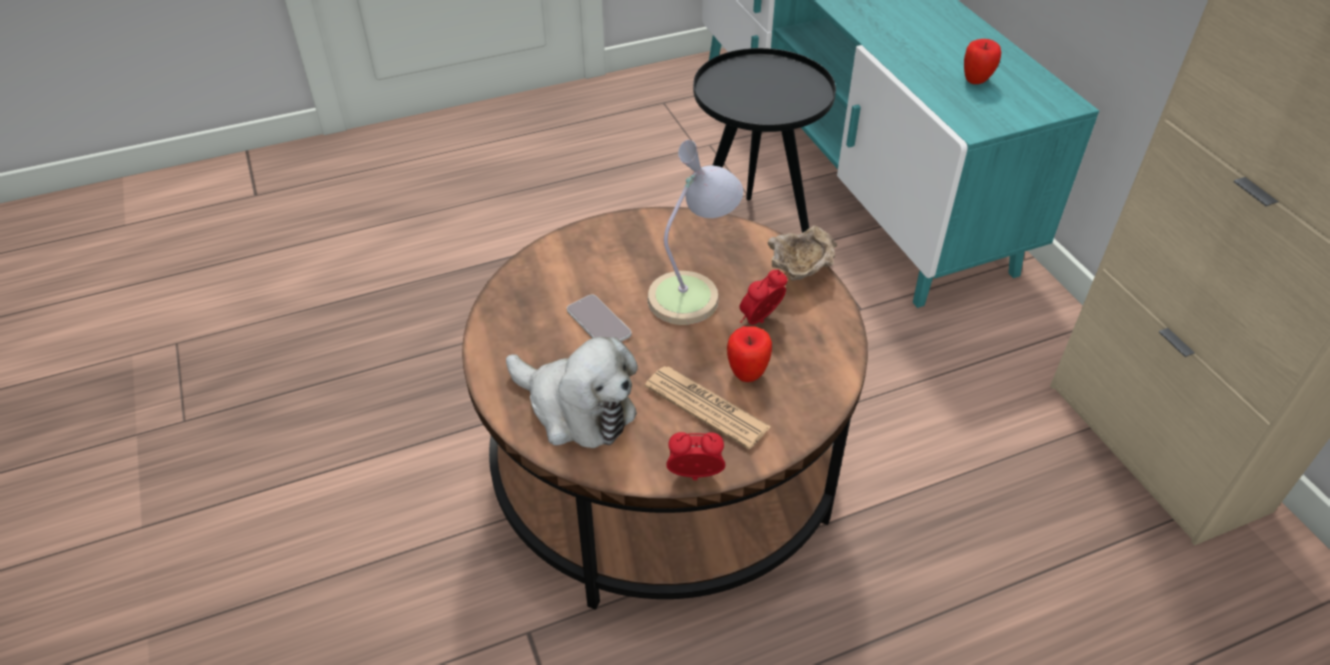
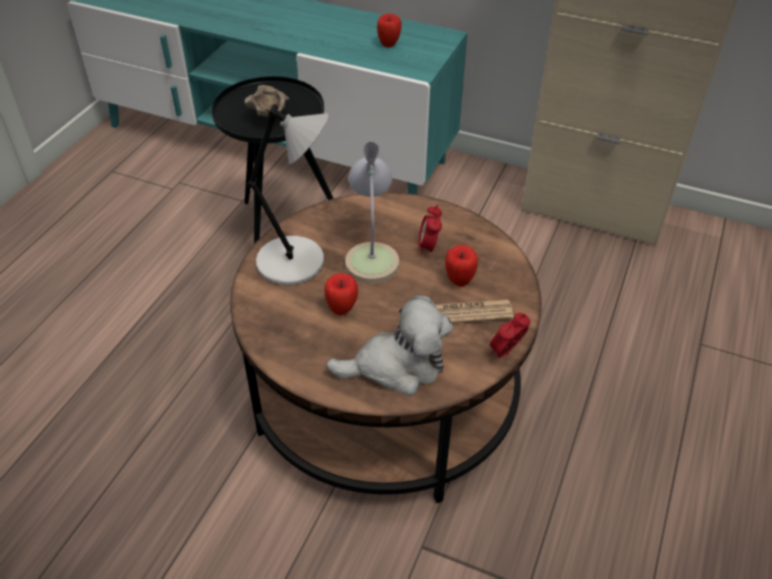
camera: 45 degrees left, 0 degrees up
(598, 322) = (342, 309): phone -> apple
(616, 252) = (295, 262): none -> grey table lamp
(800, 272) = (414, 208): beige bowl -> beige bowl (268, 116)

